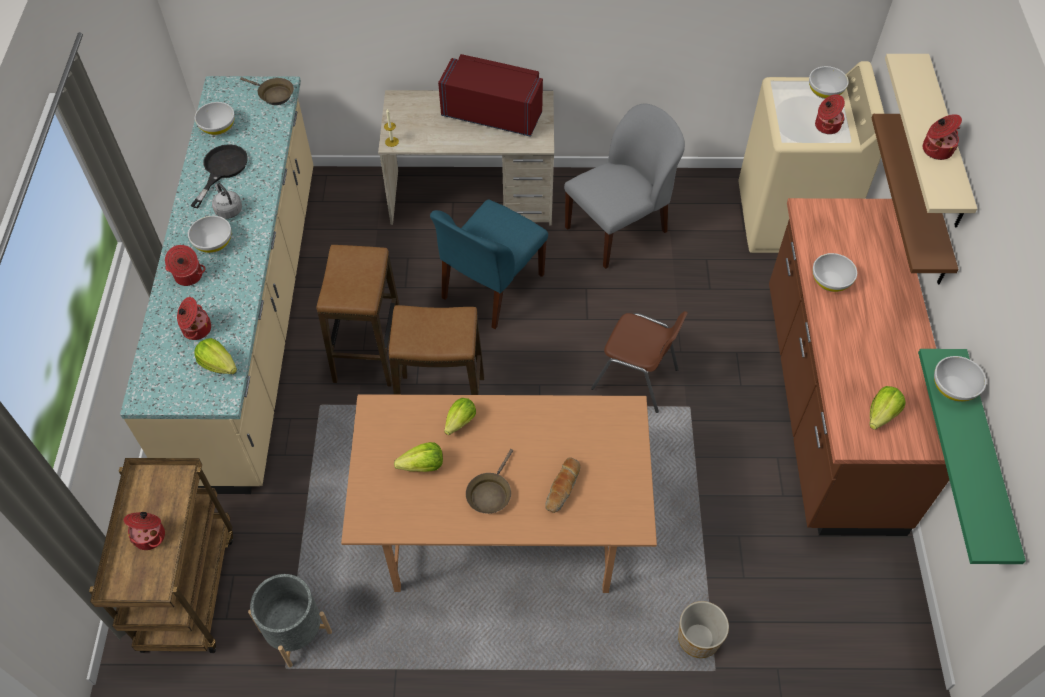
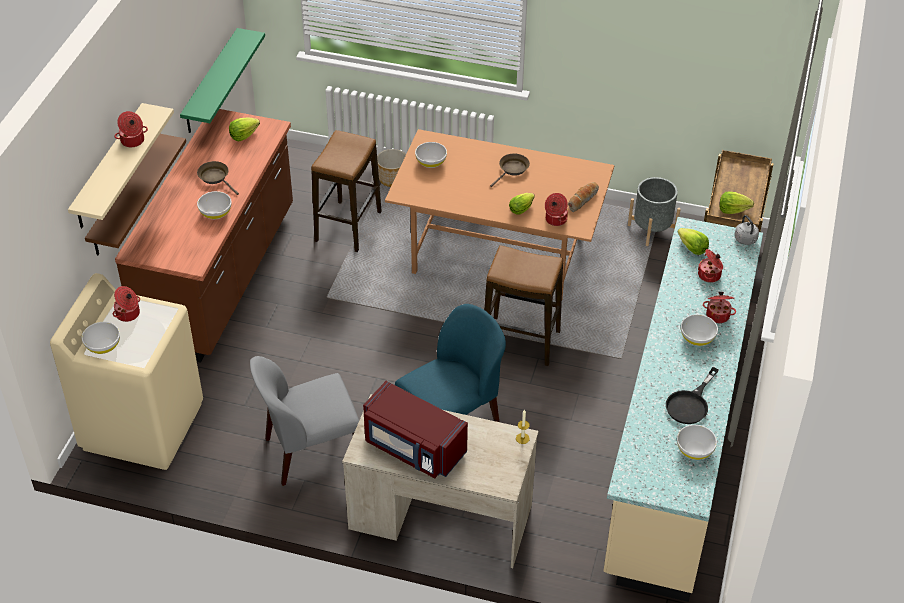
camera: 165 degrees left, 10 degrees down
(150, 535) = (738, 189): cooking pot -> cooking pot (555, 219)
(228, 210) = (684, 364): grey kettle -> grey kettle (746, 240)
(273, 94) = (636, 476): brown frying pan -> brown frying pan (215, 178)
(368, 351) = (574, 391): stool -> stool (348, 226)
(422, 466) = (553, 191): lettuce -> lettuce (733, 210)
(563, 488) = (464, 163): bread -> bread (582, 200)
(636, 379) = (358, 324): brown chair -> none
(953, 387) = (207, 98): white bowl -> white bowl (431, 162)

